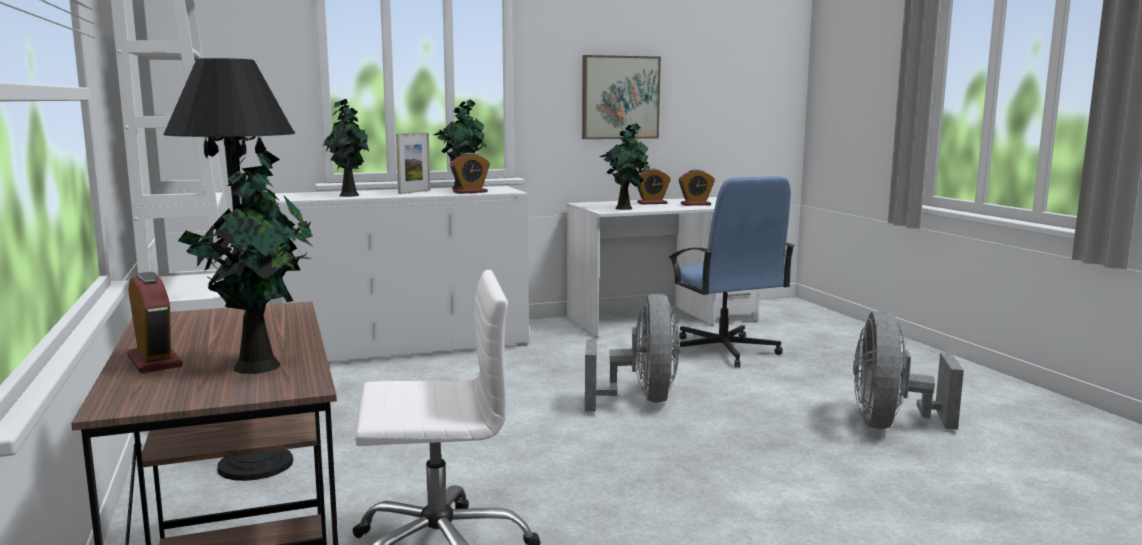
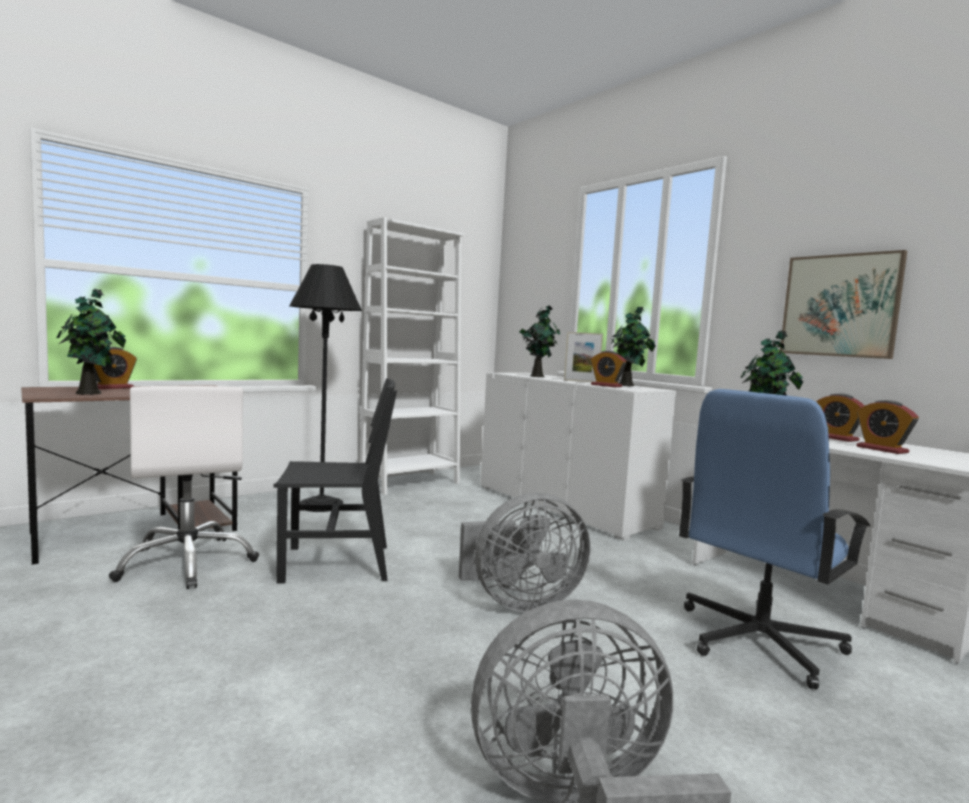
camera: 70 degrees right, 5 degrees down
(505, 464) = (336, 563): none -> black chair

